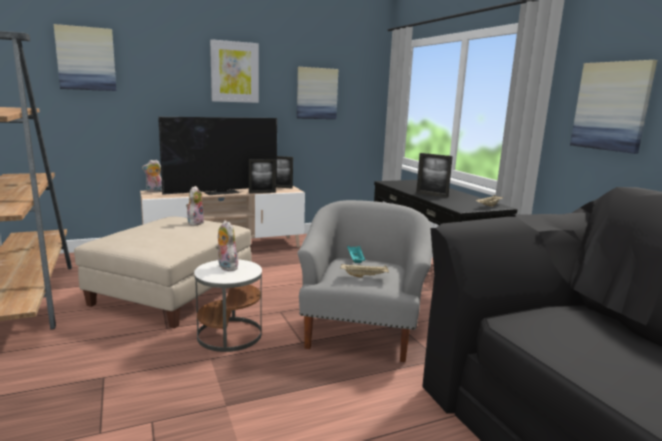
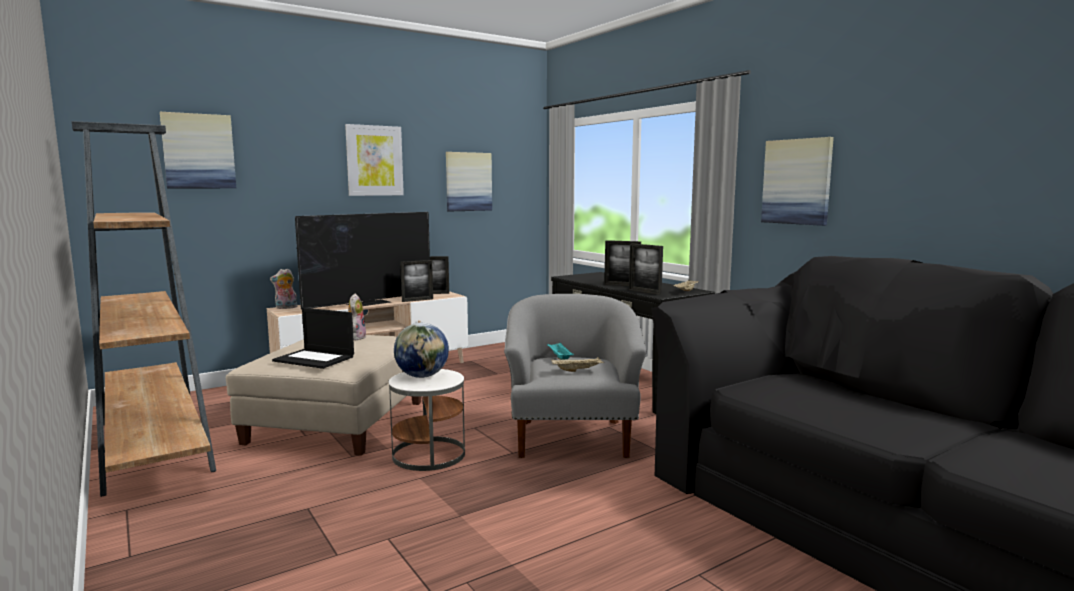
camera: 10 degrees left, 5 degrees down
(146, 241) = (315, 359): none -> laptop
(226, 267) = (422, 376): plush toy -> globe
(448, 204) = (644, 292): none -> picture frame

